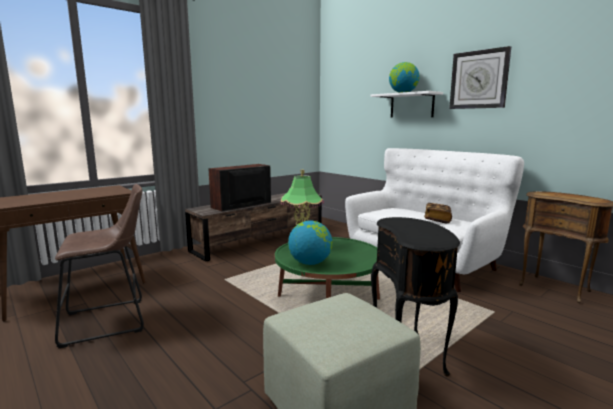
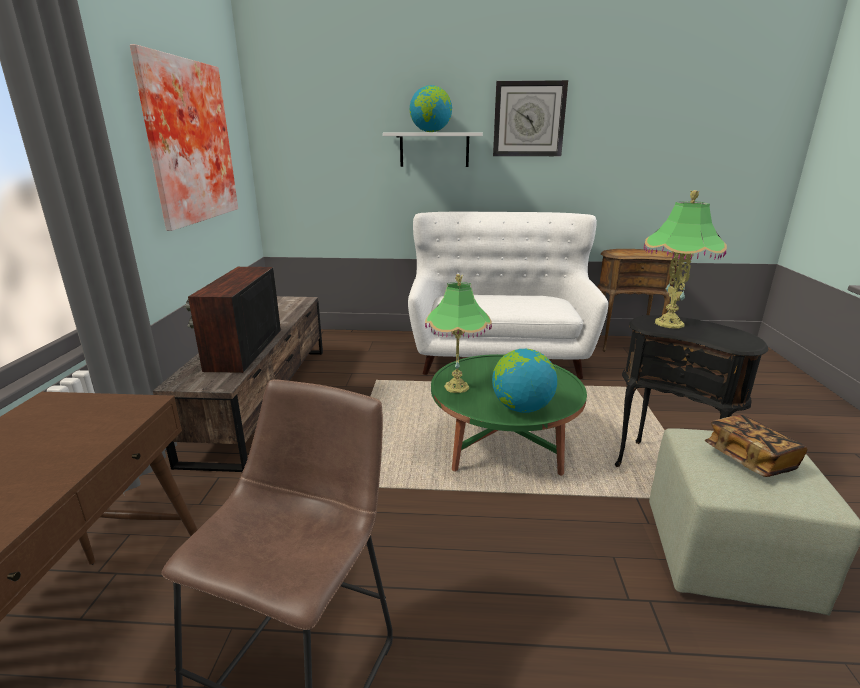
camera: 45 degrees left, 10 degrees up
(259, 101) = (186, 142): none -> picture
(409, 223) = (669, 323): none -> table lamp
(437, 219) = (526, 302): book -> book (749, 459)

